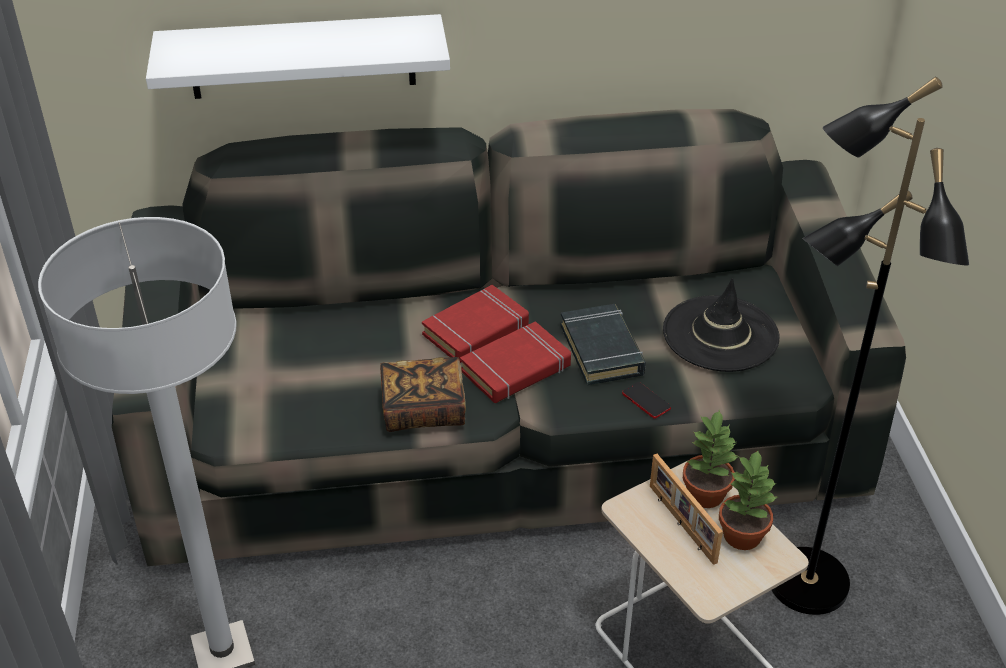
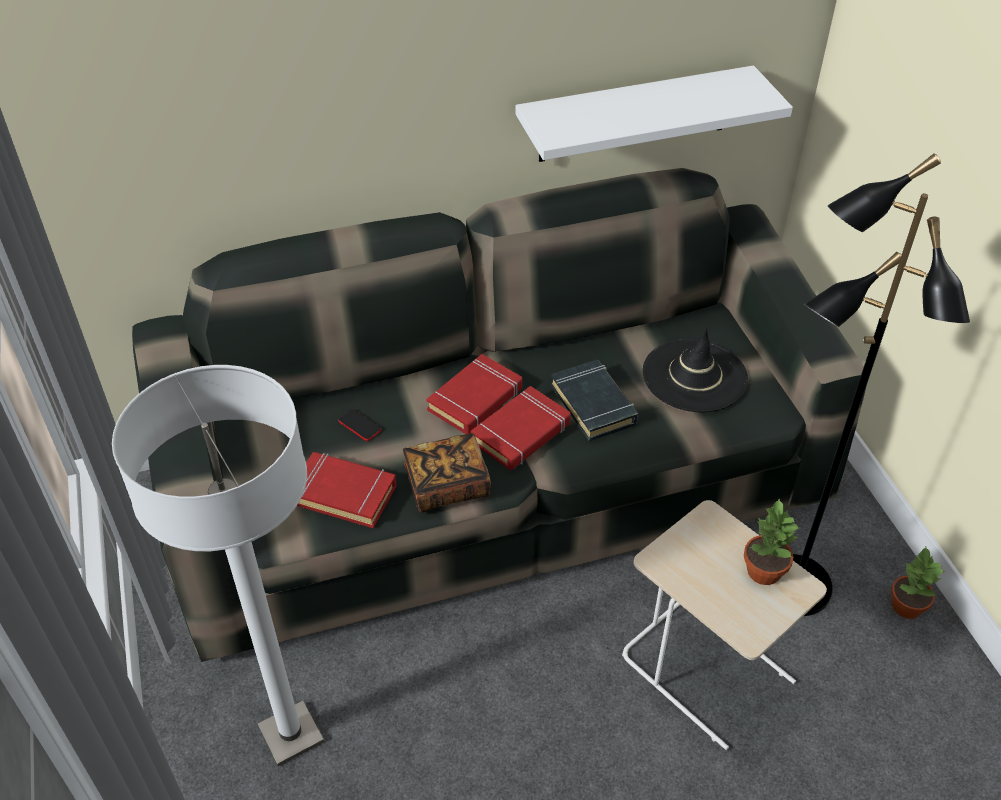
camera: 10 degrees left, 5 degrees up
(302, 57) = (286, 163): white shelf -> white shelf (634, 114)
(314, 404) = (344, 494): none -> red book
(646, 401) = (645, 450): phone -> phone (360, 425)
(681, 524) = (708, 568): picture frame -> none
(705, 493) = (722, 535): potted plant -> potted plant (906, 605)

